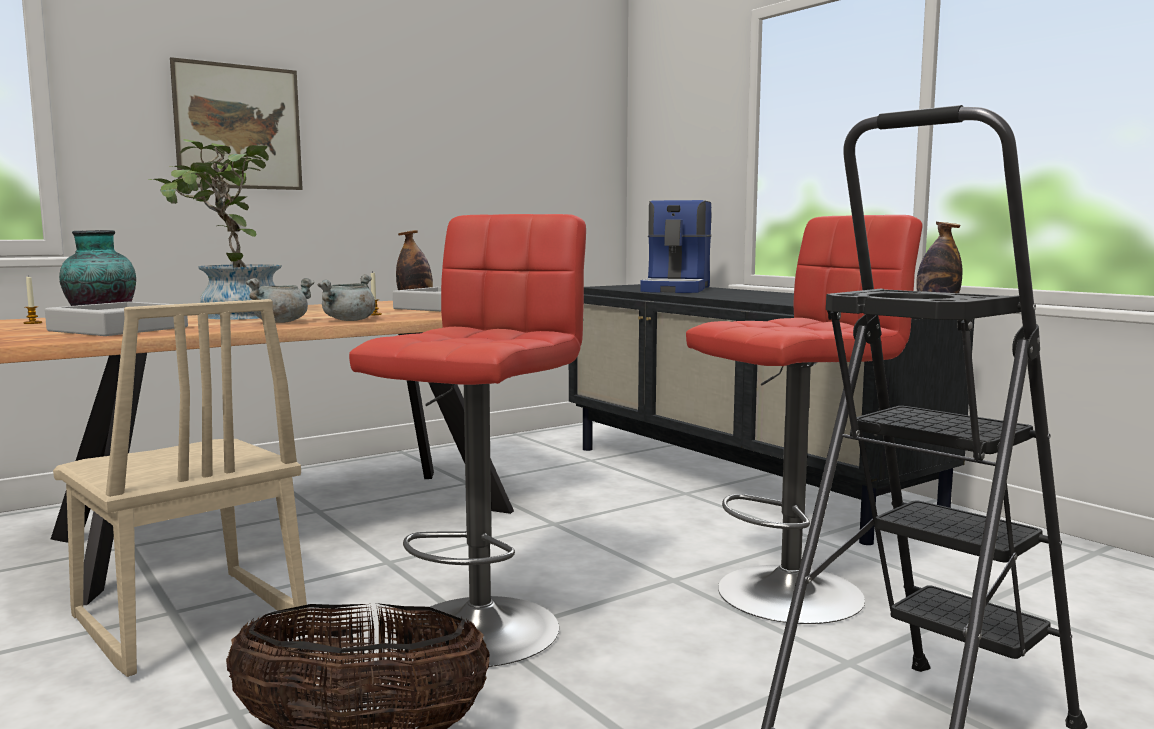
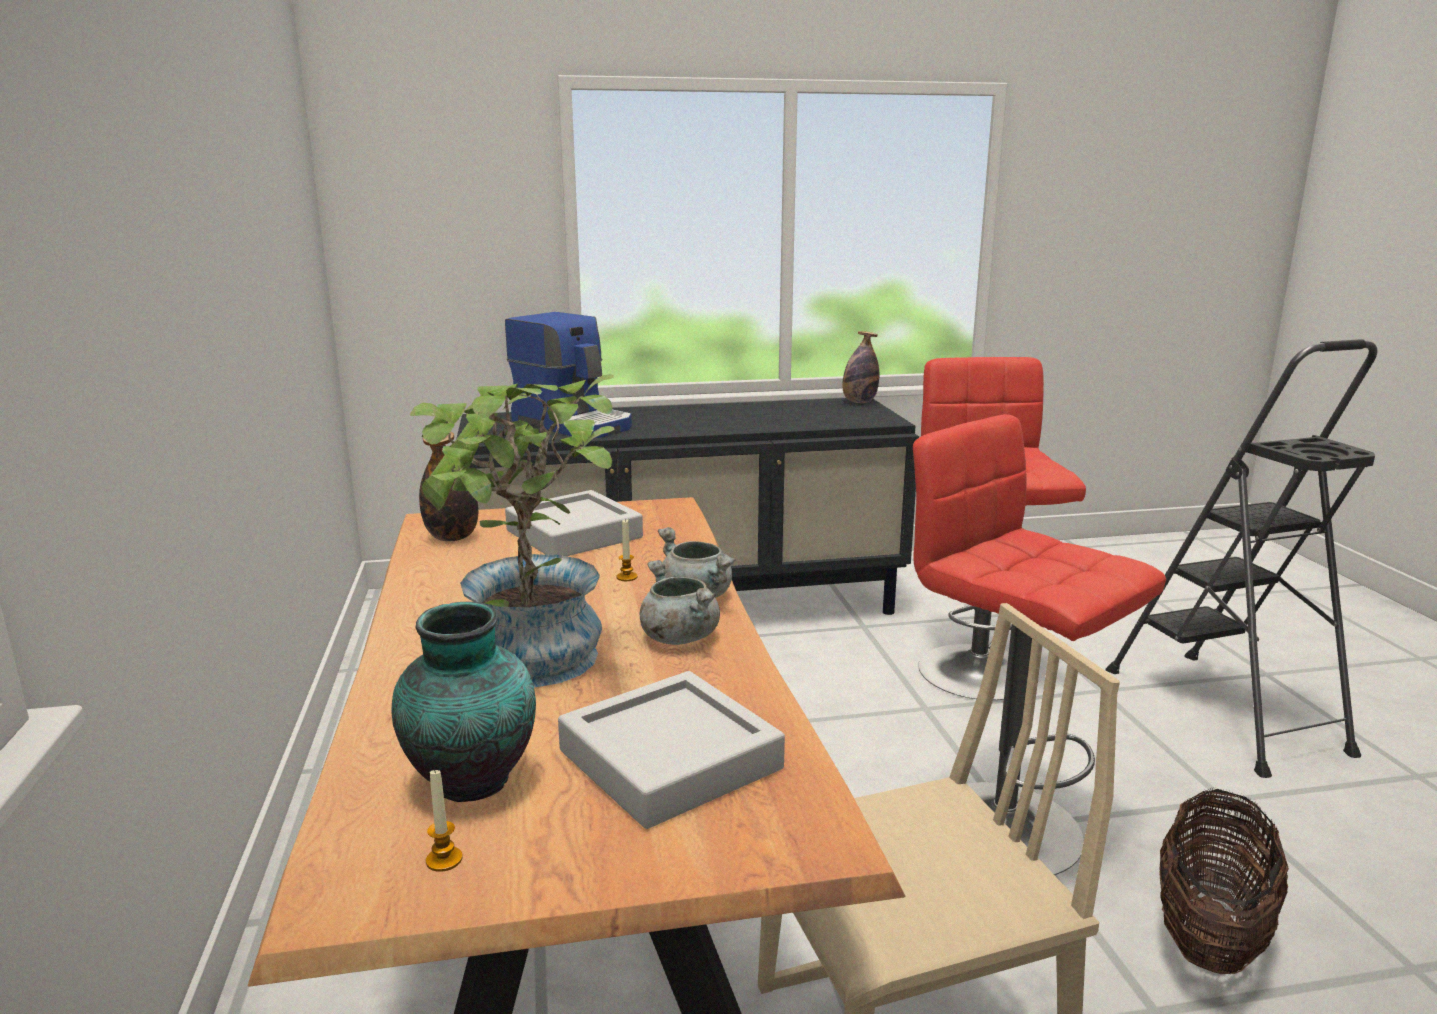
camera: 65 degrees left, 10 degrees up
(238, 127) = (126, 296): picture -> none

